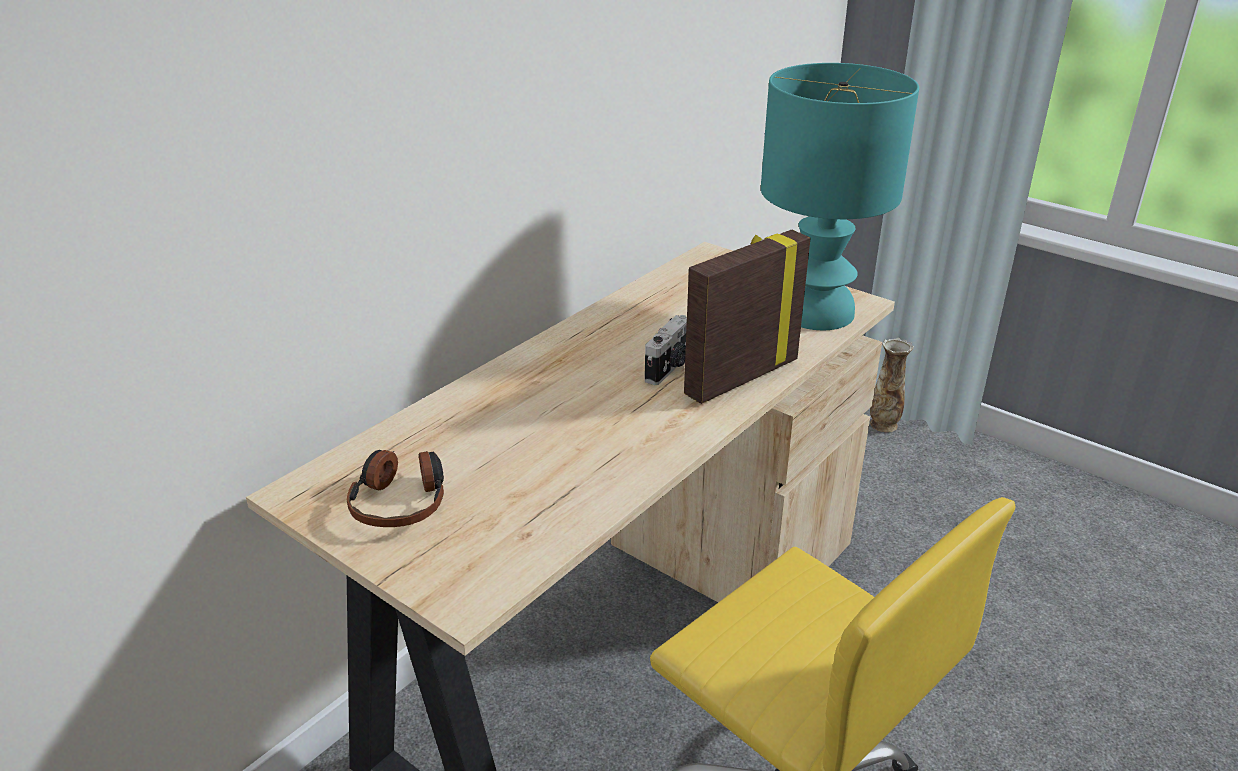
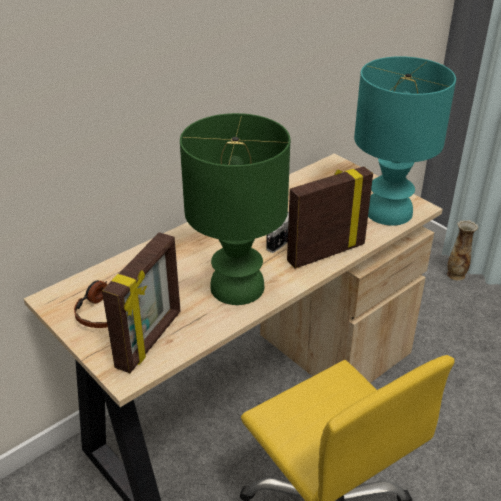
camera: 10 degrees right, 5 degrees up
(492, 537) = (150, 340): none -> picture frame
(616, 442) = (237, 288): none -> green table lamp

